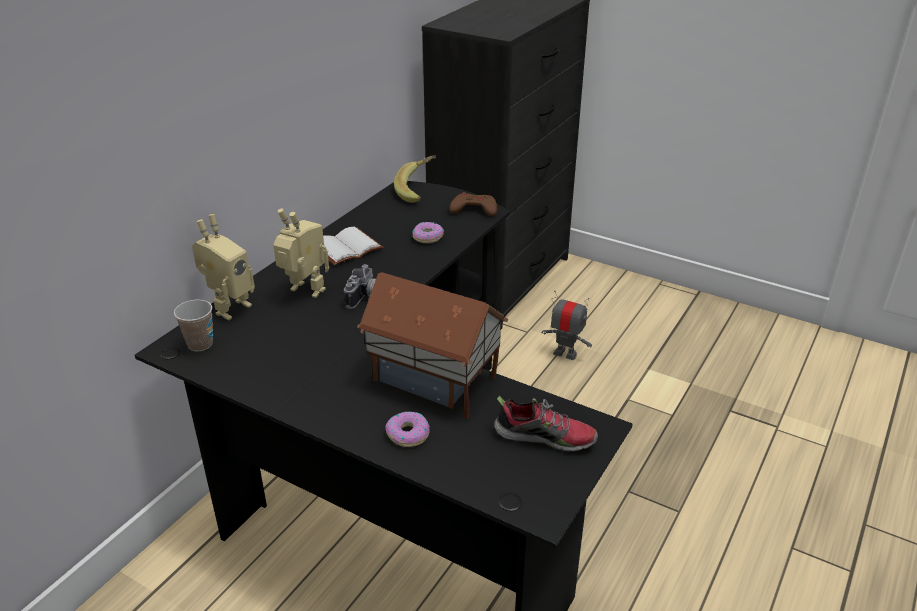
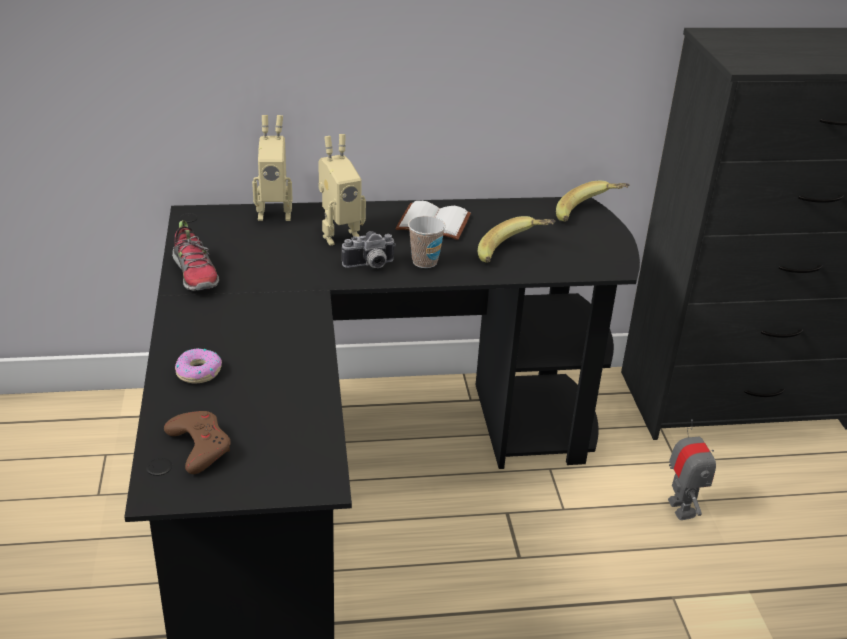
camera: 50 degrees right, 0 degrees up
(200, 344) = (212, 223): cup -> cup (424, 262)
(304, 292) = (338, 234): toy robot -> toy robot turned 75 degrees clockwise
(427, 237) = (514, 254): donut -> banana
(433, 382) = (285, 354): toy house -> none
(474, 209) = (605, 258): brown game controller -> brown game controller (199, 446)
(545, 437) = (271, 452): shoe -> shoe (195, 274)

